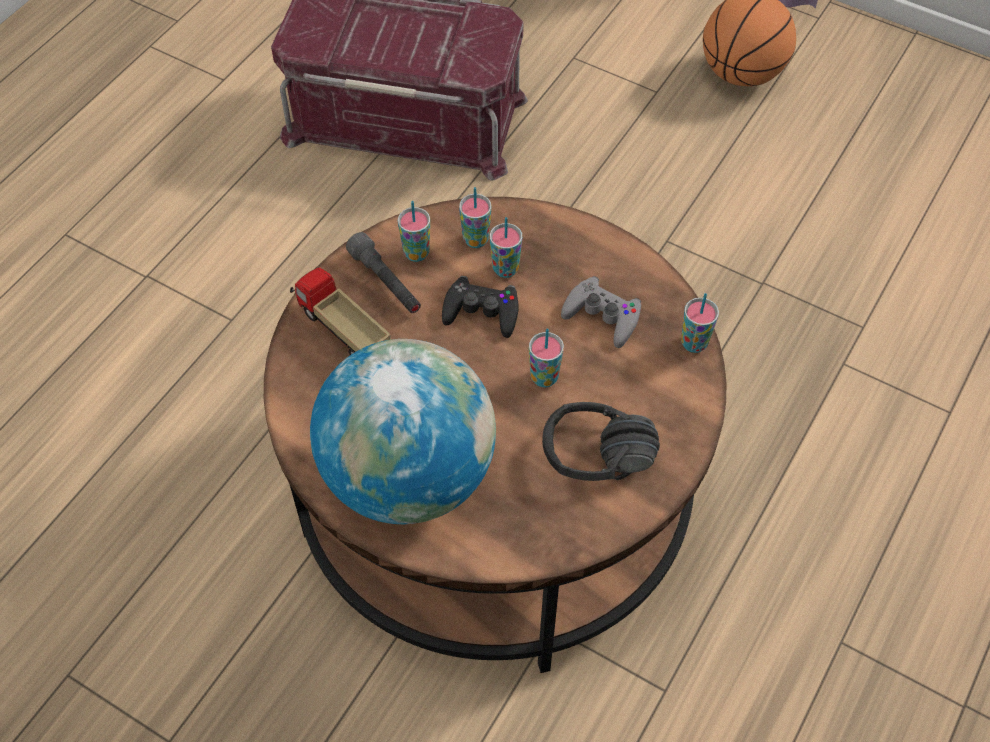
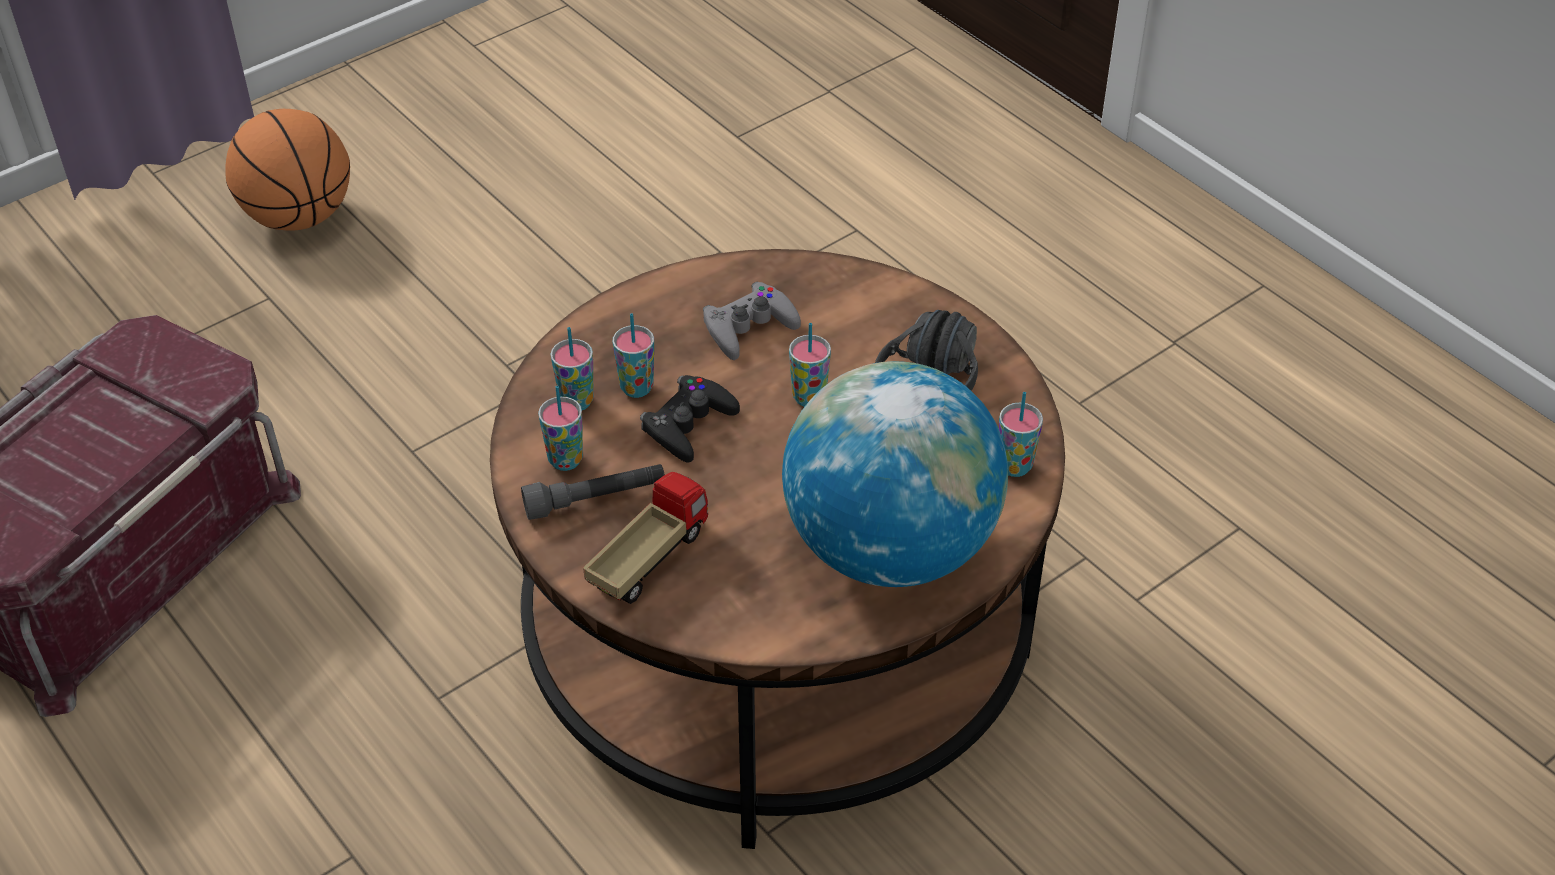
camera: 70 degrees left, 10 degrees down
(342, 331) = (649, 559): toy truck -> toy truck turned 150 degrees clockwise
(694, 343) = (822, 270): cup -> cup (1015, 466)

